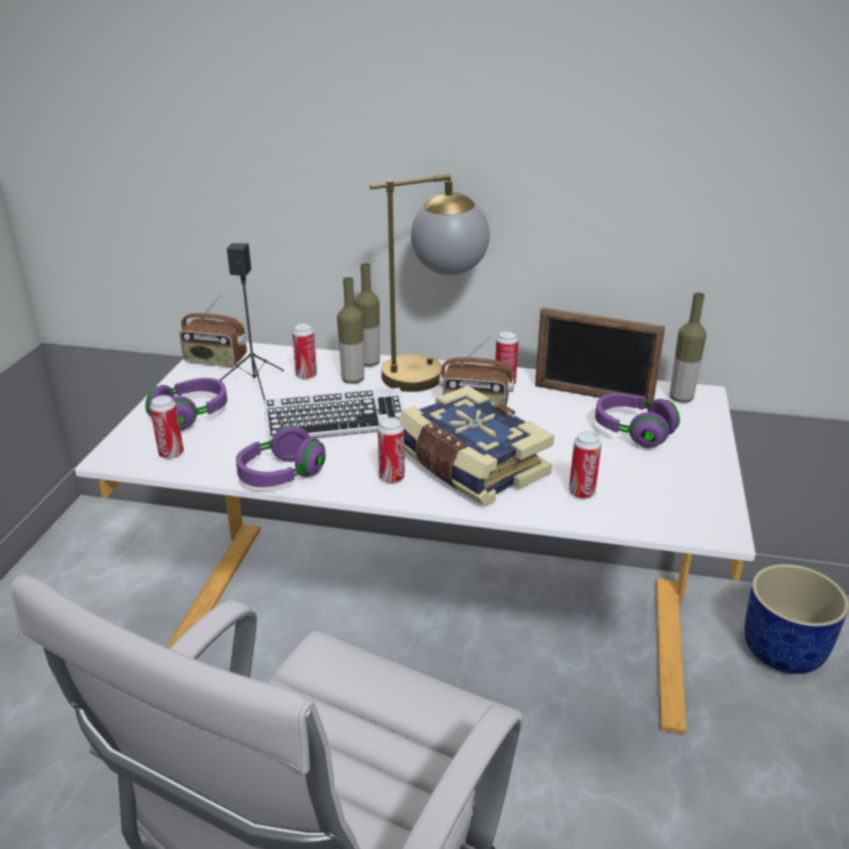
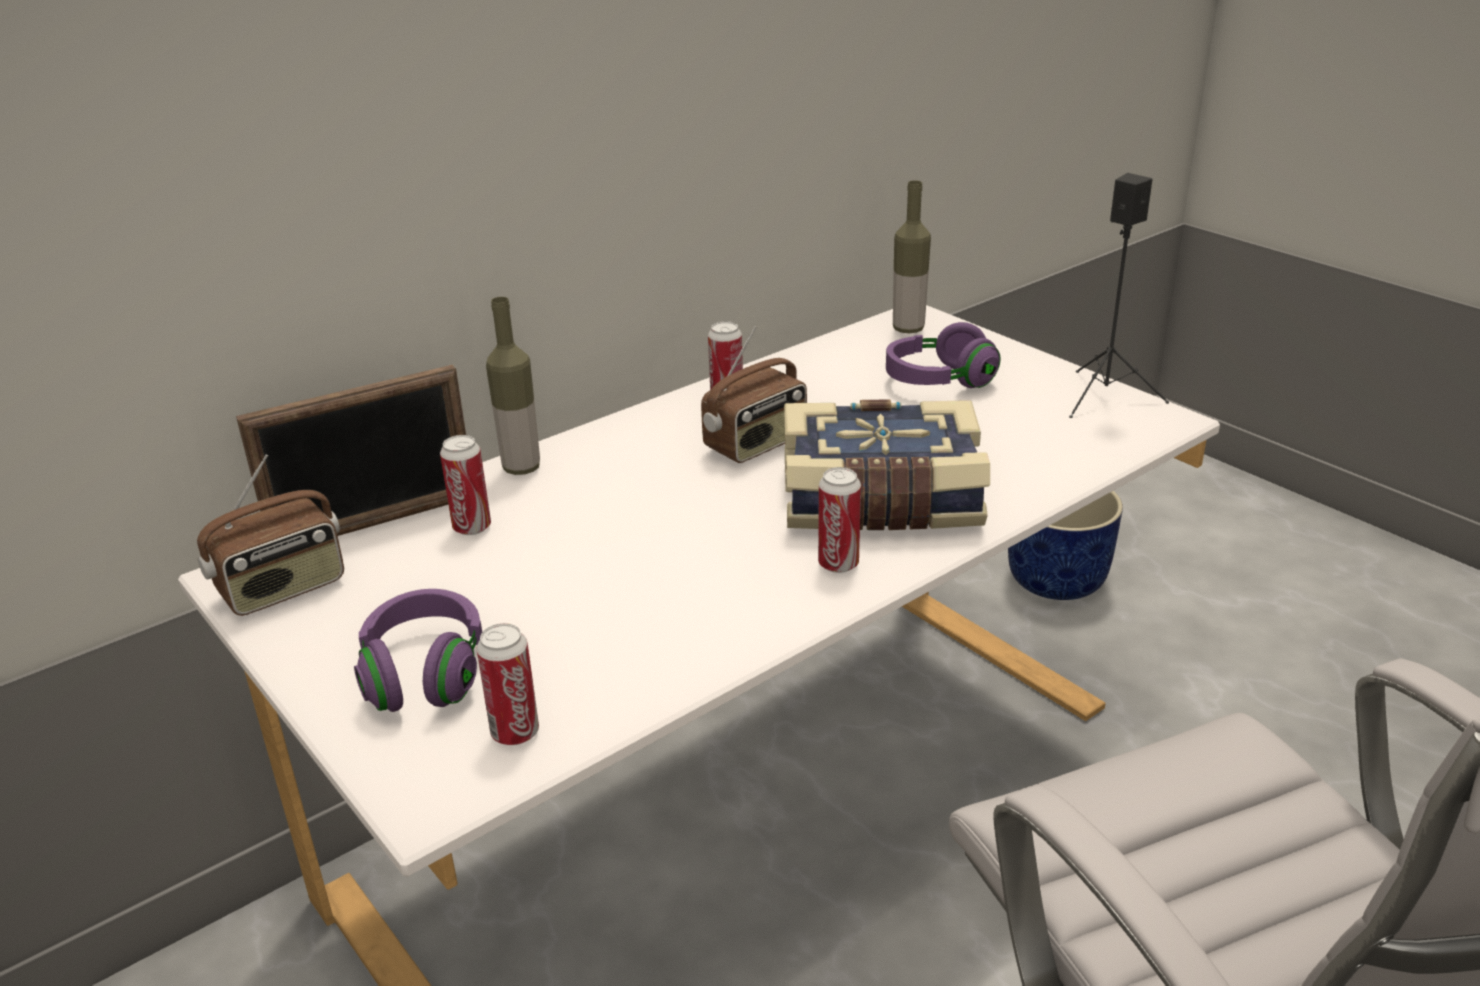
camera: 50 degrees left, 0 degrees up
(255, 384) = (425, 579): black speaker -> black speaker (1103, 396)
(281, 475) = (718, 649): purple headphones -> none
(336, 423) = (644, 553): keyboard -> none
(353, 380) = (547, 497): bottle -> none
(432, 372) = (623, 435): table lamp -> none
(582, 493) = (1021, 459): can -> none
(592, 395) = (833, 368): picture frame -> picture frame (376, 523)

